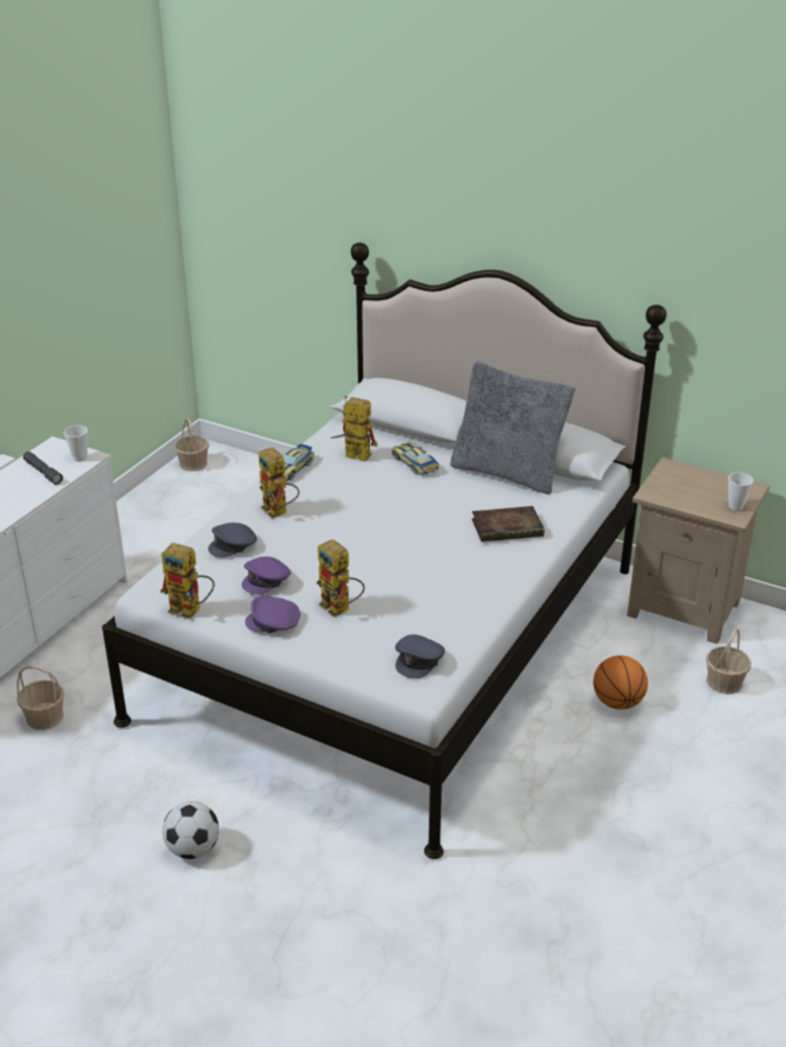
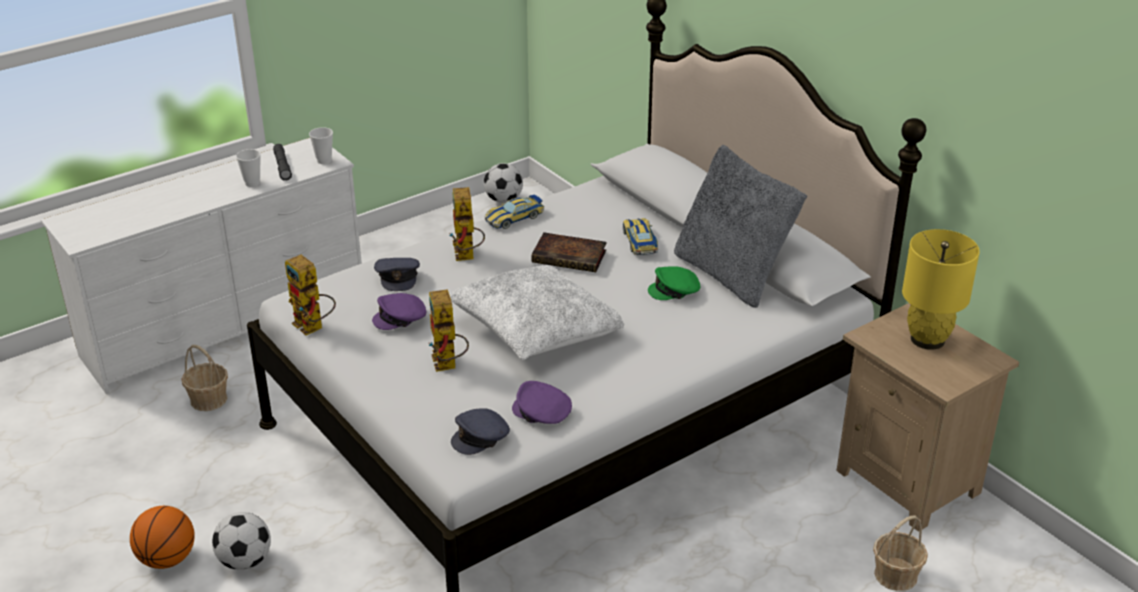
camera: 25 degrees right, 0 degrees up
(193, 463) = (503, 200): basket -> football
(233, 545) = (398, 277): grey cap -> grey cap turned 90 degrees counterclockwise
(273, 623) = (376, 360): purple cap -> purple cap (541, 413)
(352, 456) = (583, 219): toy robot -> none
(390, 558) = (536, 329): none -> white pillow
(476, 496) = (675, 290): none -> green cap
(509, 527) = (682, 331): book -> book (571, 257)
(617, 702) = (757, 558): basketball -> basketball (167, 559)
(695, 485) = (927, 339): none -> yellow table lamp
(735, 506) = (956, 375): cup -> cup (252, 183)

